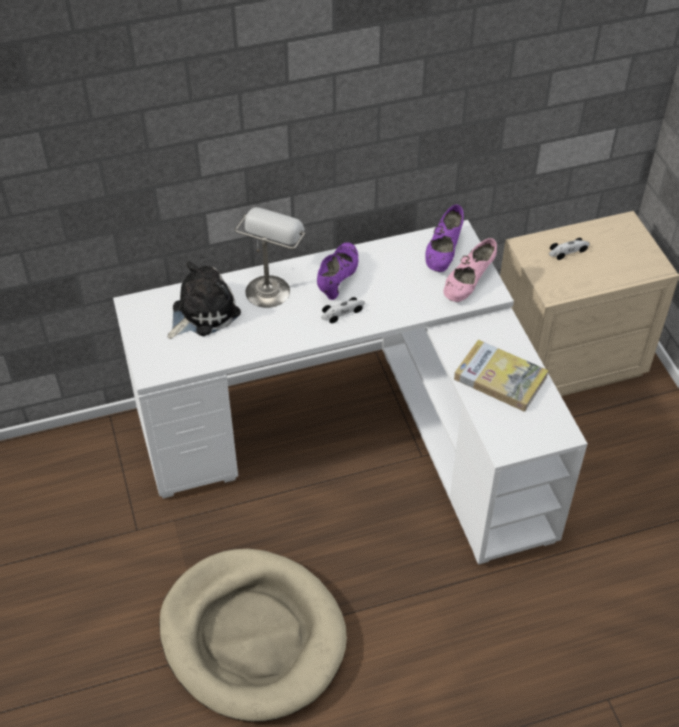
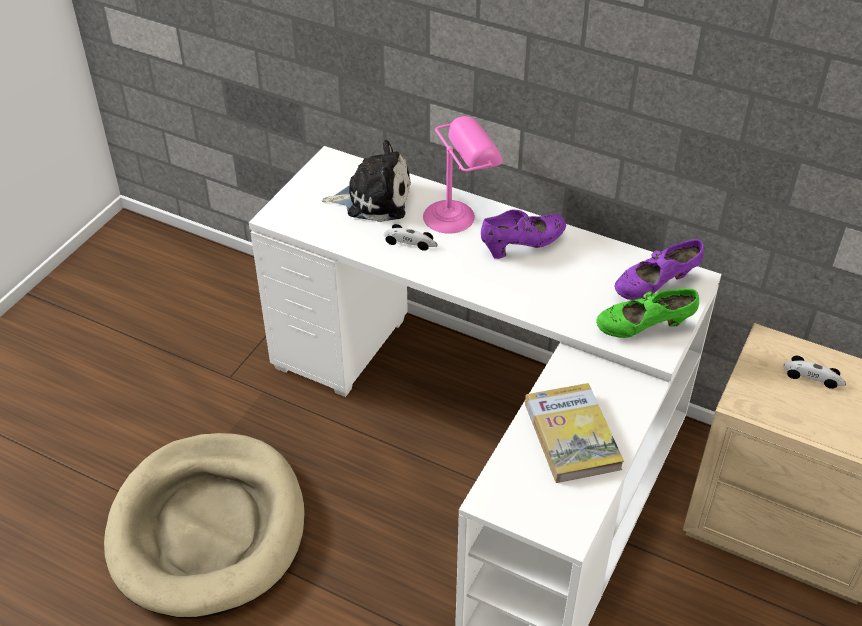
camera: 45 degrees right, 5 degrees down
(270, 284) = (458, 213): white table lamp -> pink table lamp
(343, 312) = (490, 275): toy car -> toy car (410, 242)
(468, 284) = (644, 328): pink shoe -> green shoe

